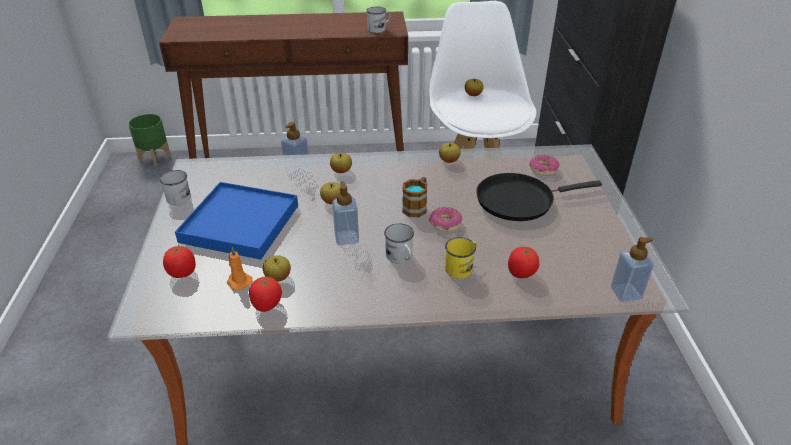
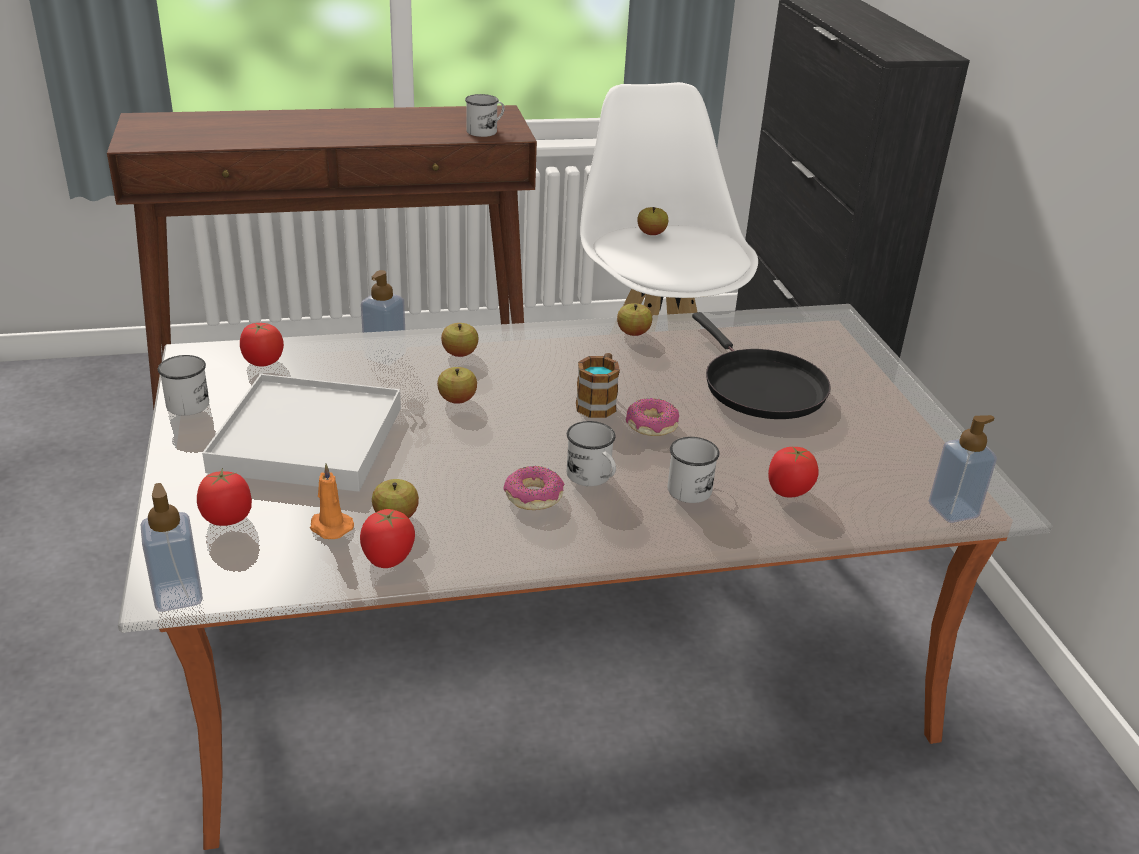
camera: 10 degrees left, 5 degrees down
(155, 157) = (67, 368): green planter -> none
(227, 172) = (263, 362): none -> tomato
(239, 224) = (307, 439): blue tray -> white tray
(346, 238) = (495, 453): soap dispenser -> soap dispenser (178, 595)
(461, 267) = (693, 486): yellow mug -> white mug
(519, 200) = (759, 387): black frying pan -> black frying pan turned 90 degrees counterclockwise
(543, 169) = (785, 342): donut -> donut (533, 496)

